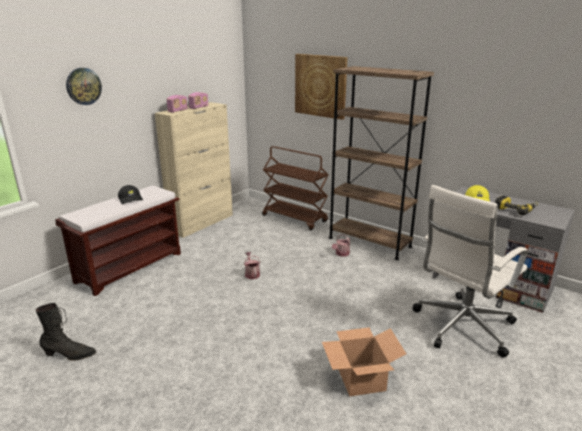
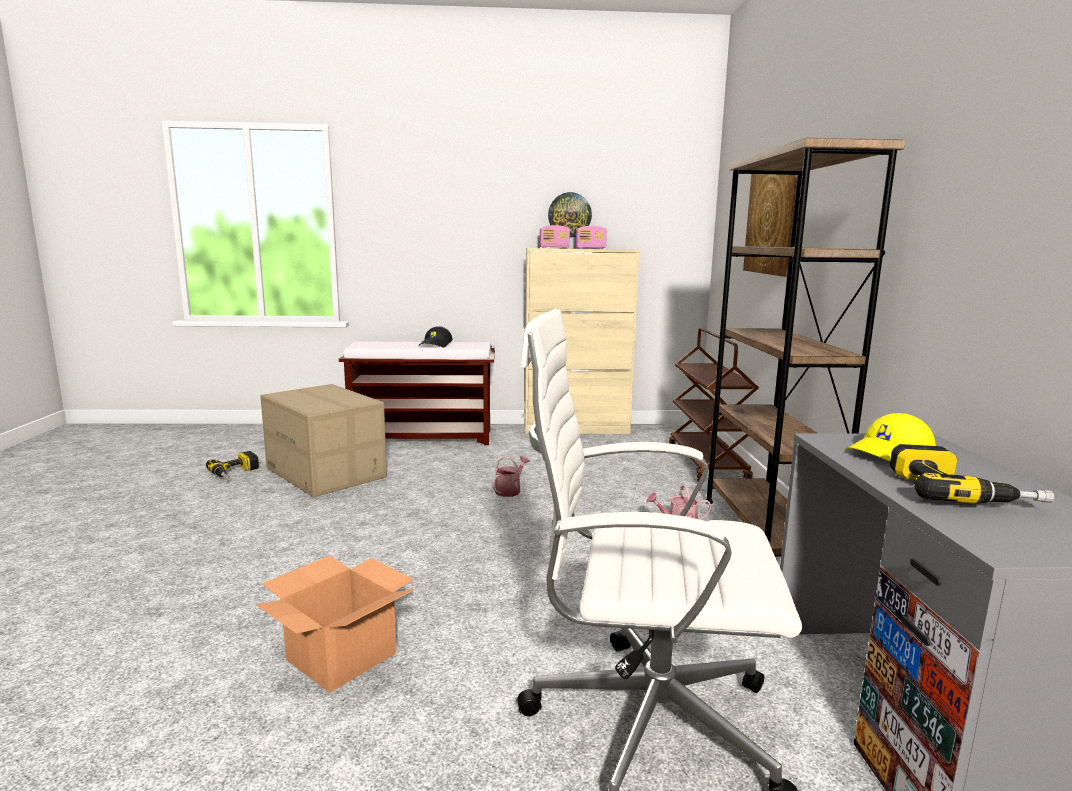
camera: 50 degrees right, 10 degrees down
(69, 355) = (236, 473): black boot -> power drill
(83, 86) = (428, 198): wall clock -> wall clock (569, 215)
(132, 319) = (327, 473): none -> cardboard box

